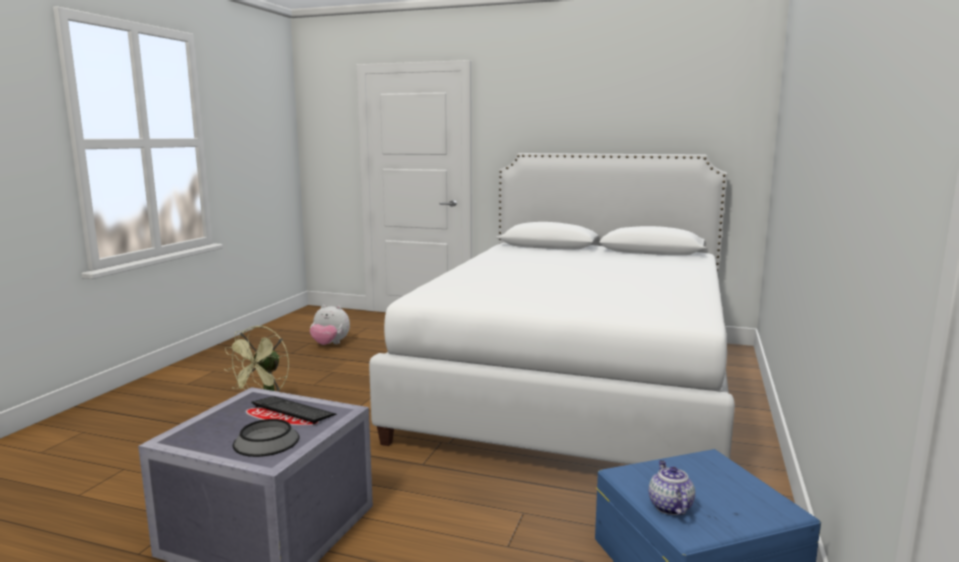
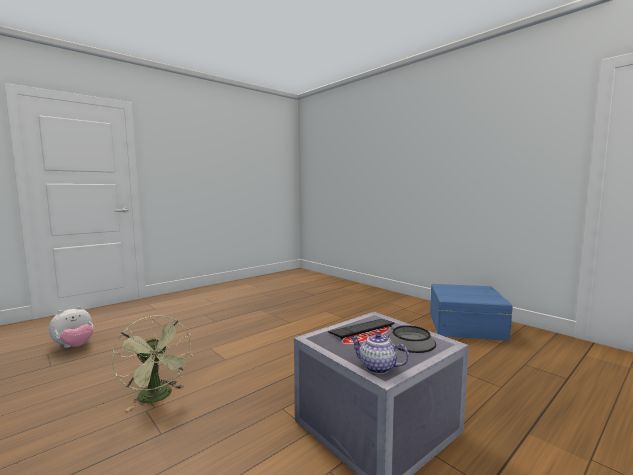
camera: 60 degrees left, 5 degrees down
(576, 384) = (288, 300): white bed -> none
(669, 506) = (478, 298): teapot -> teapot (377, 367)

